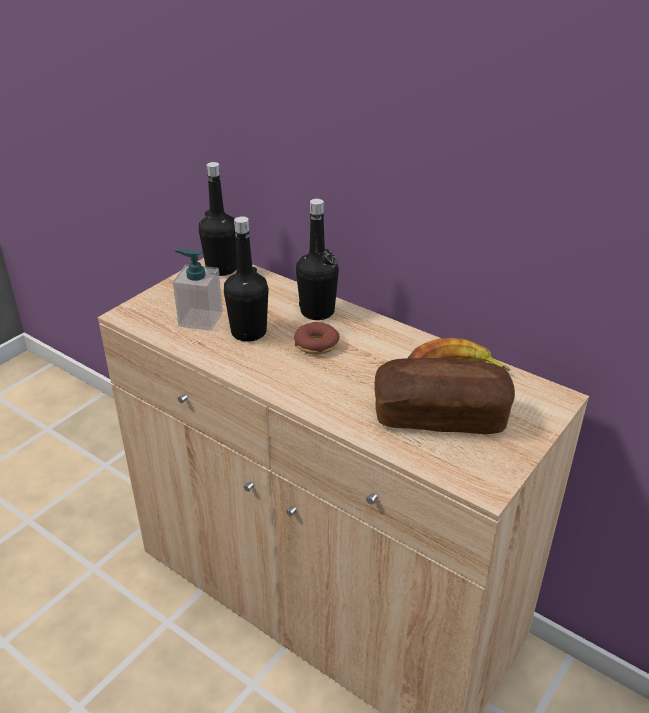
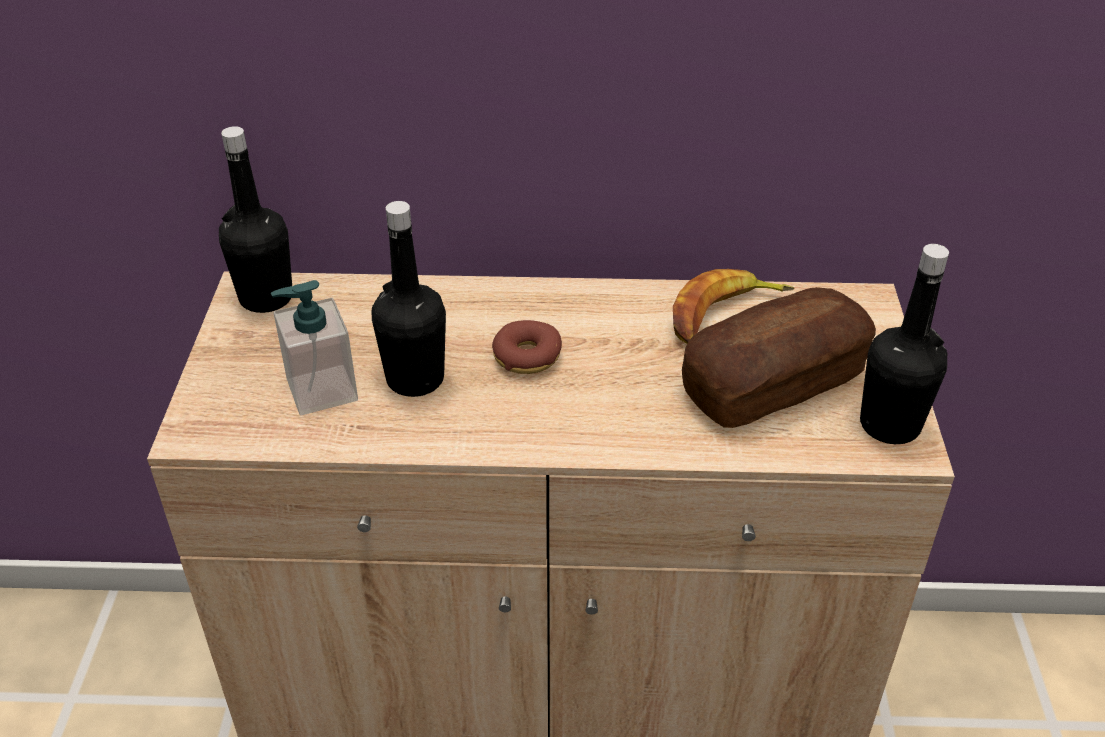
camera: 35 degrees left, 5 degrees up
(317, 312) = (476, 308): black bottle -> black bottle (890, 425)

